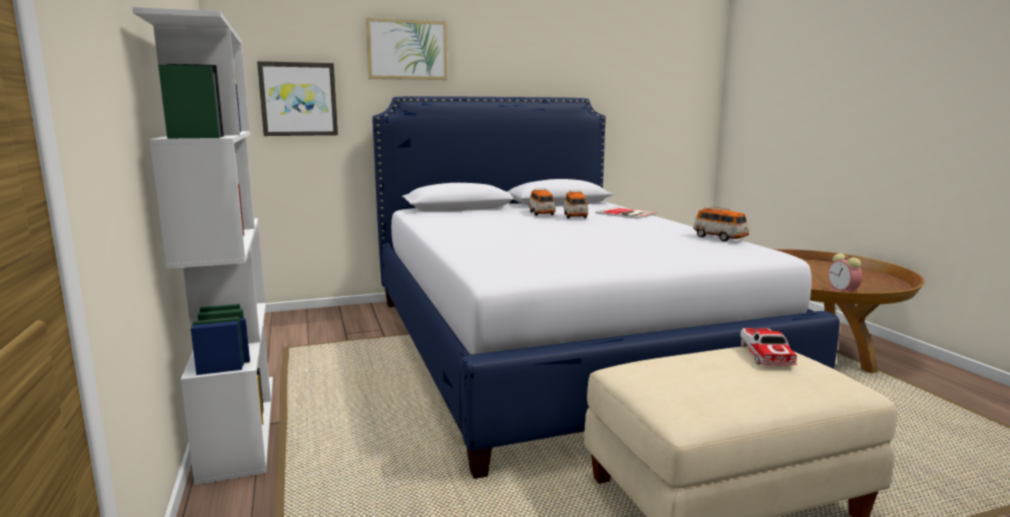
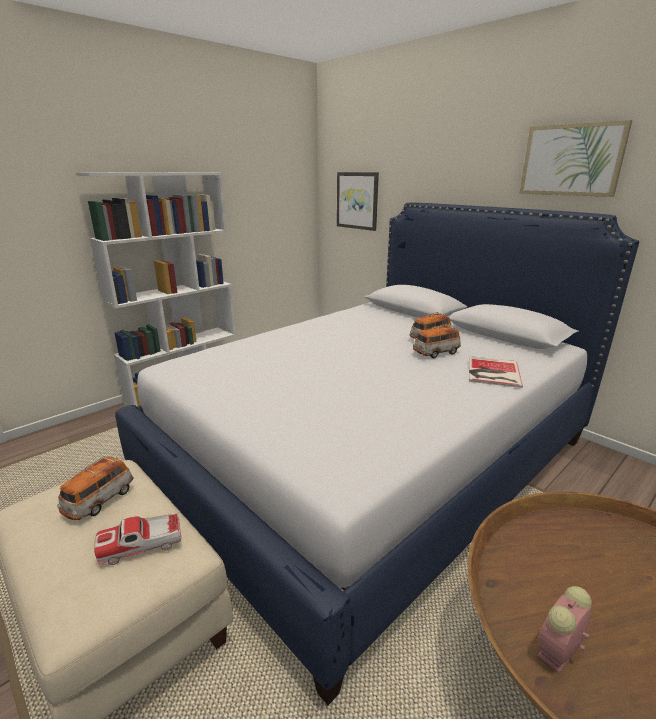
camera: 65 degrees right, 10 degrees up
(407, 50) = (430, 158): picture -> picture (571, 160)
(720, 238) = (402, 440): toy car -> toy car (99, 501)

